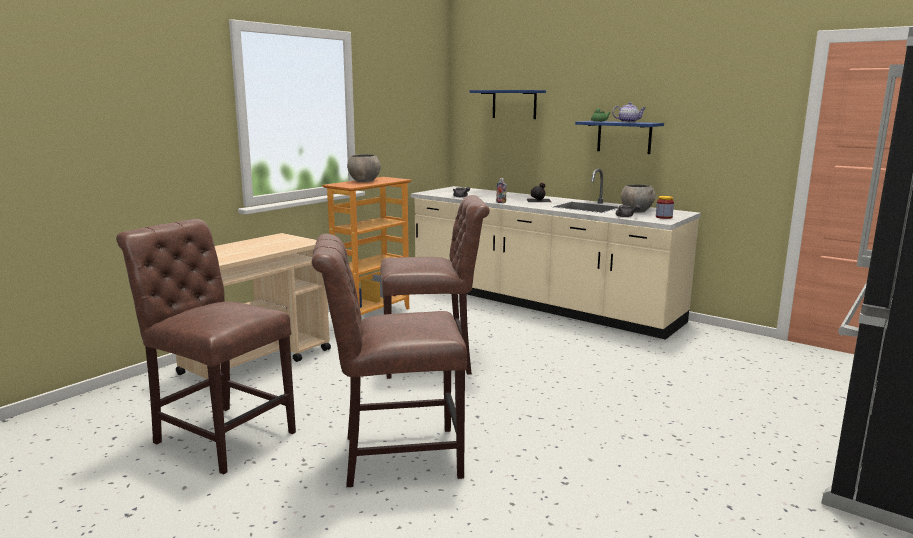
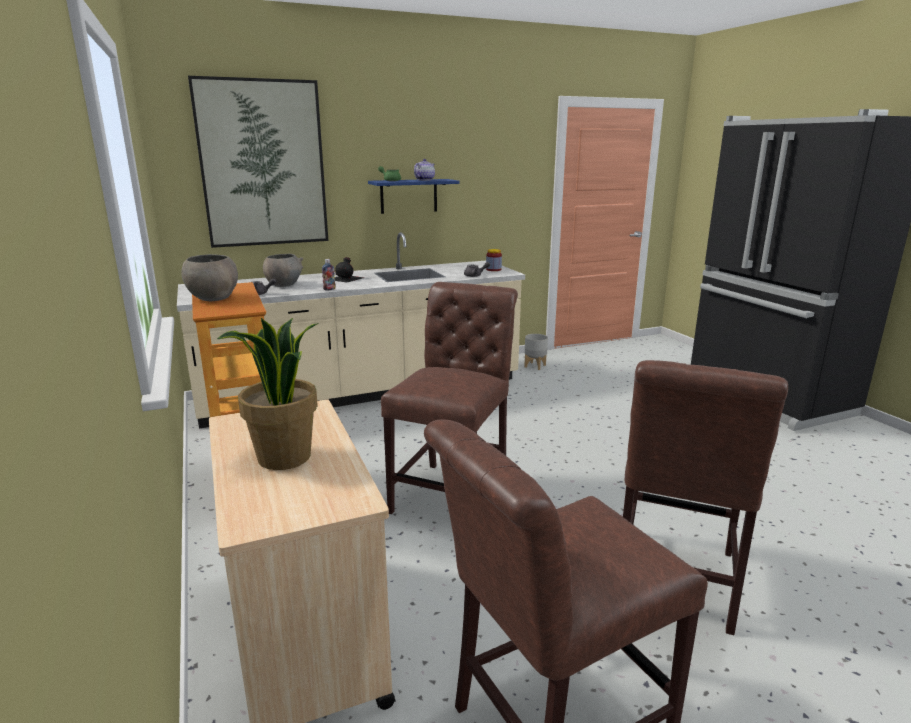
camera: 60 degrees left, 5 degrees up
(246, 248) = (284, 458): none -> potted plant
(514, 104) = (263, 164): blue shelf -> picture
(636, 211) = (458, 269): grey bowl -> grey bowl (284, 285)
(718, 342) = (535, 366): none -> grey planter

